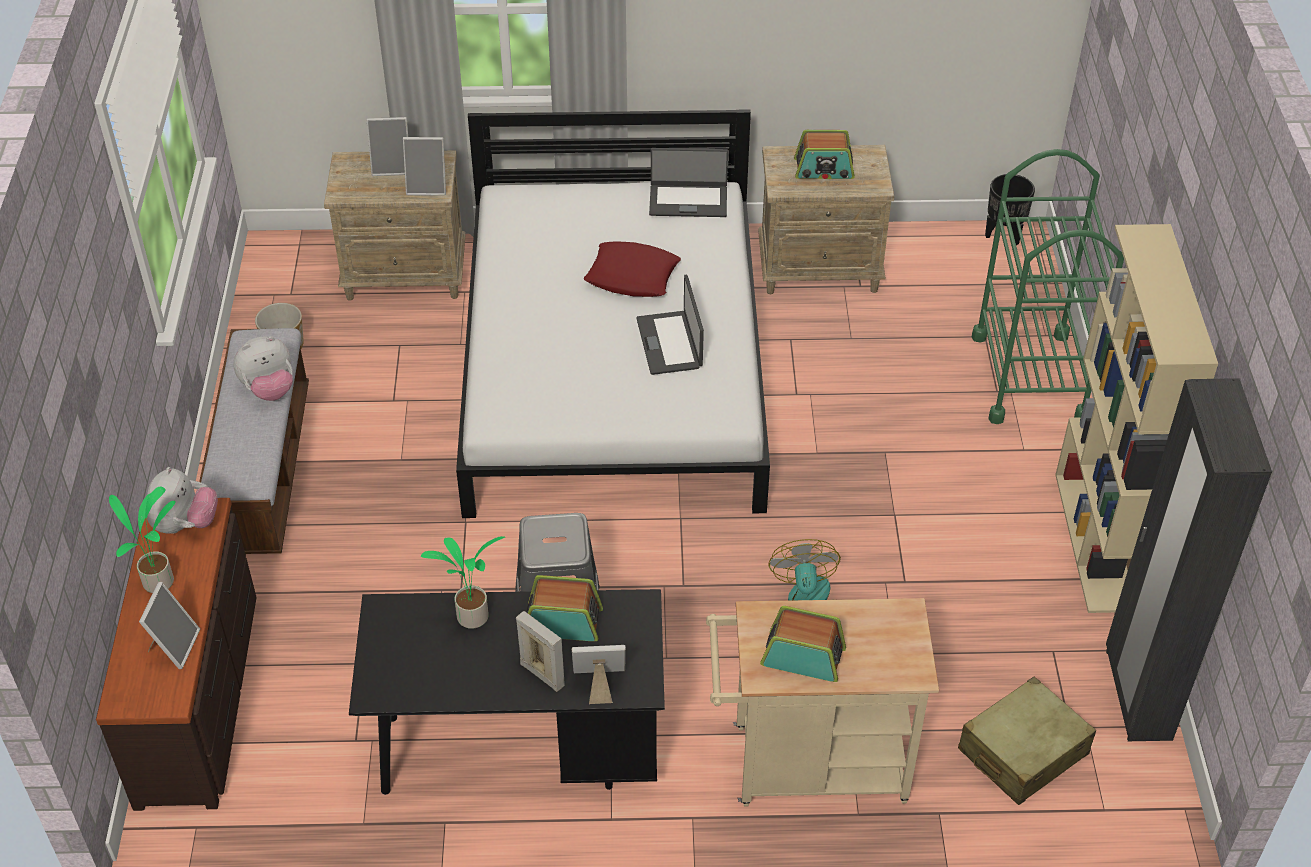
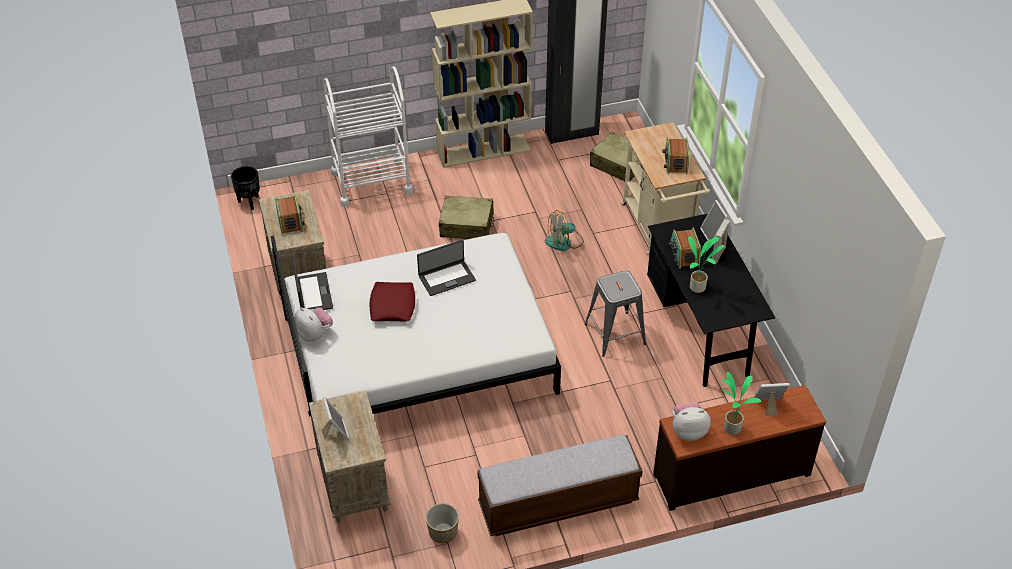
camera: 105 degrees left, 0 degrees up
(269, 389) = (542, 461): plush toy -> plush toy (314, 334)
(427, 186) = (353, 406): picture frame -> none
(889, 479) = (467, 225): none -> beige suitcase
(1029, 376) = (371, 182): green cart -> white cart

